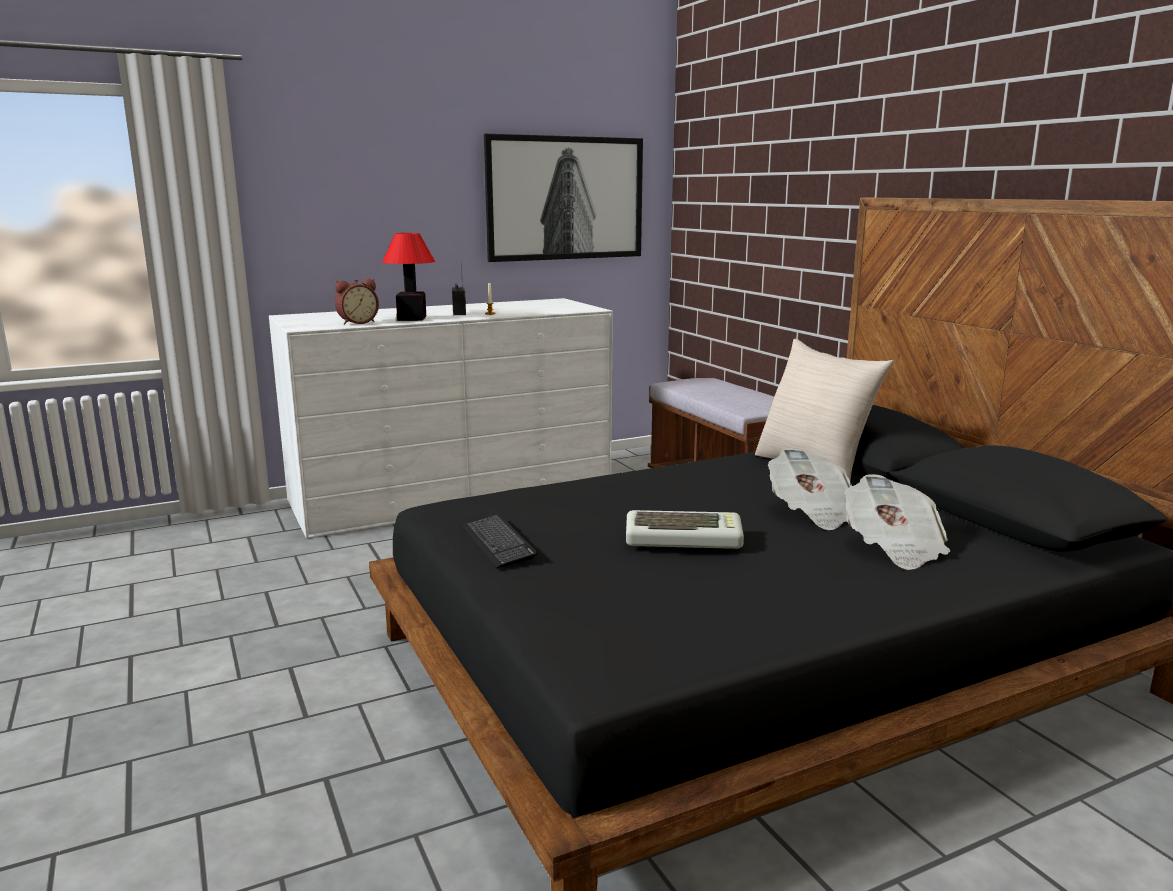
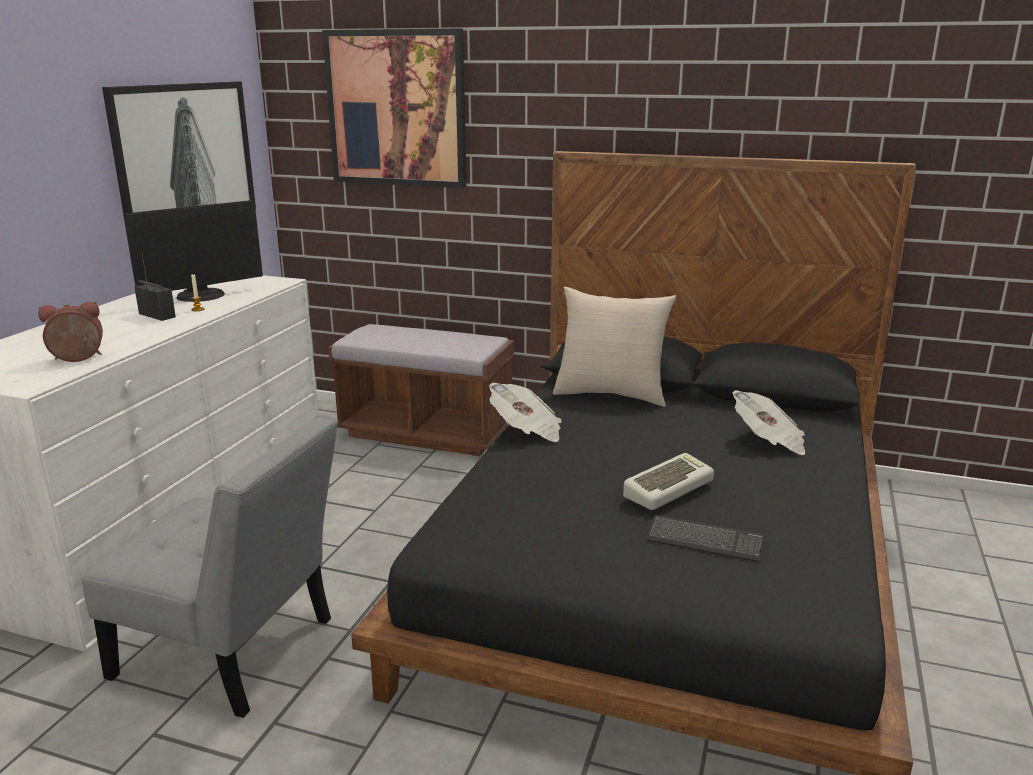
camera: 45 degrees left, 5 degrees up
(357, 322) = (78, 359): alarm clock -> alarm clock turned 120 degrees counterclockwise
(367, 572) = (234, 652): none -> grey chair
(411, 319) = (129, 337): table lamp -> none
(498, 543) = (566, 553): keyboard -> keyboard (704, 540)
(515, 309) = (202, 296): none -> monitor
(754, 159) = (396, 109): none -> picture
(812, 512) = (681, 432): newspaper -> newspaper (527, 431)

